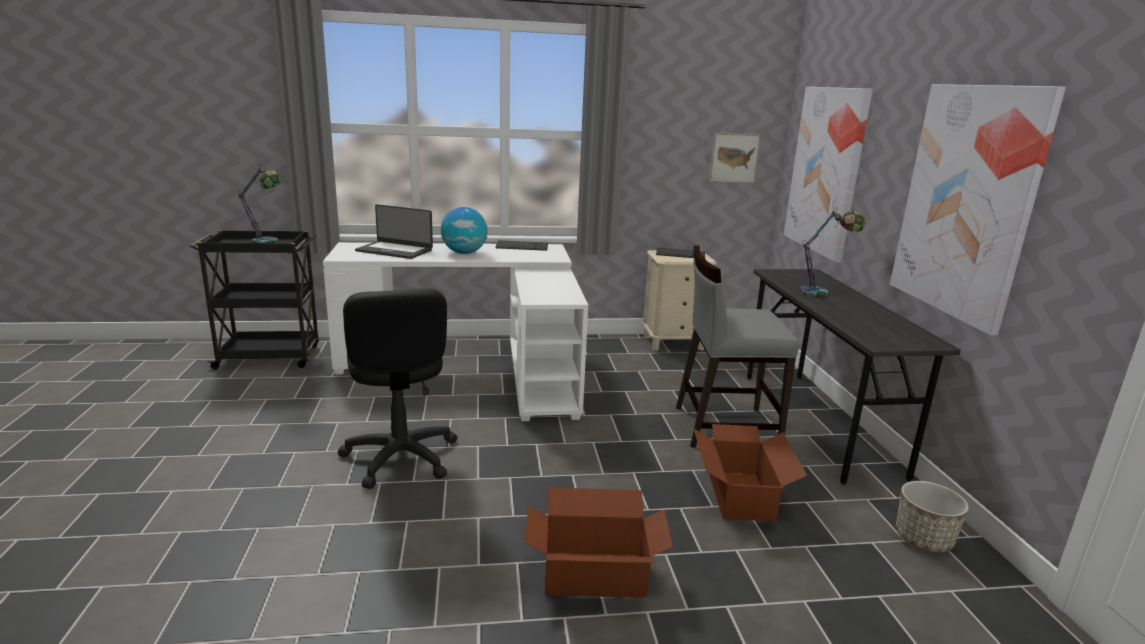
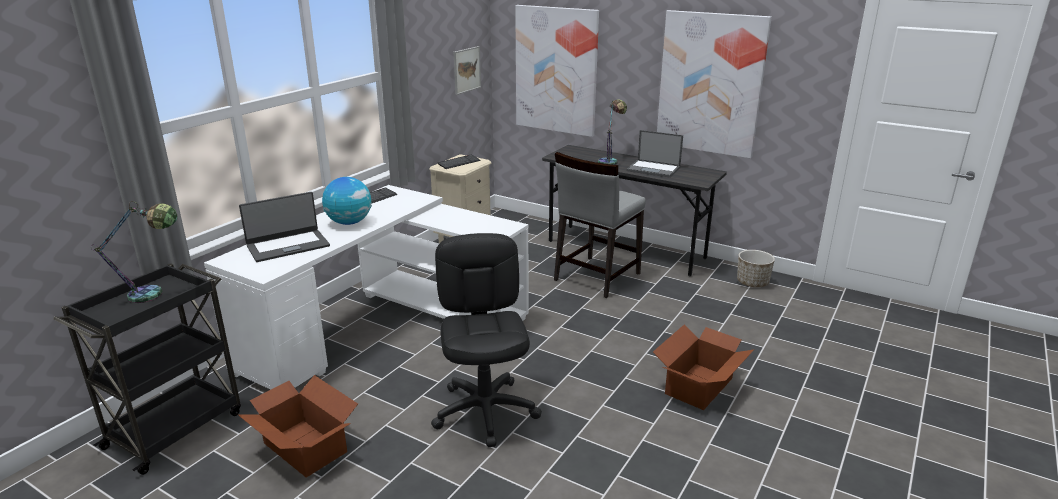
camera: 50 degrees left, 5 degrees up
(400, 457) = (485, 411): black office chair -> black office chair turned 120 degrees counterclockwise
(739, 496) = (671, 308): cardboard box -> cardboard box (304, 448)
(855, 314) = (654, 169): none -> laptop

